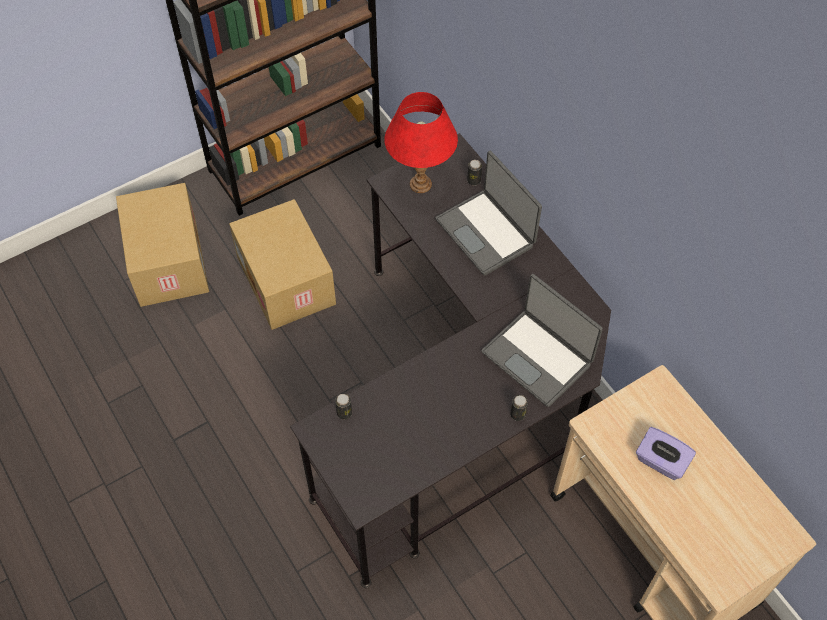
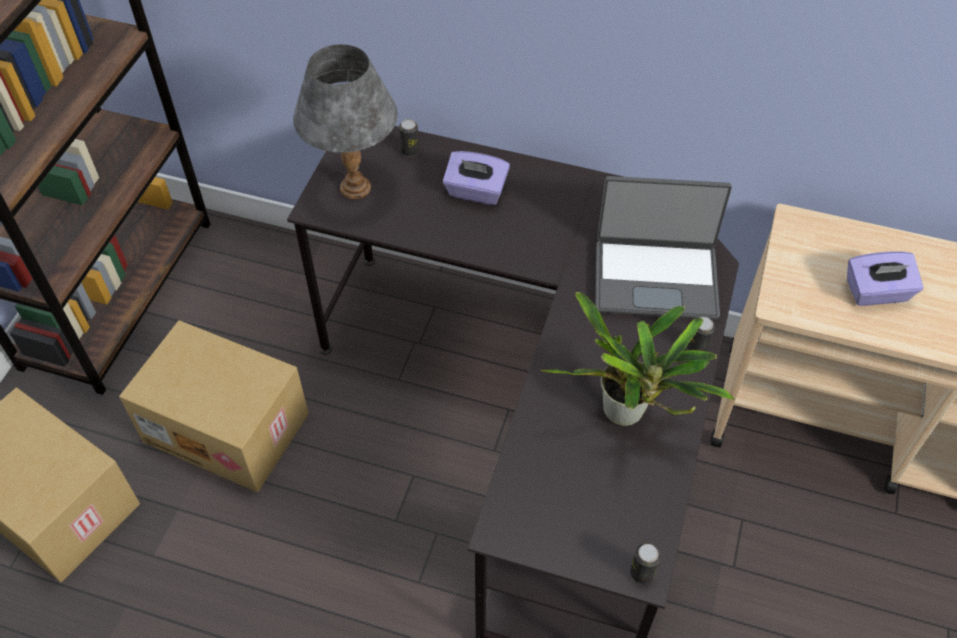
camera: 40 degrees left, 5 degrees down
(344, 413) = (516, 484): can -> can (642, 573)
(420, 184) = (356, 188): red table lamp -> grey table lamp
(438, 421) = (627, 416): none -> potted plant
(486, 232) = (476, 192): laptop -> purple tissue box

